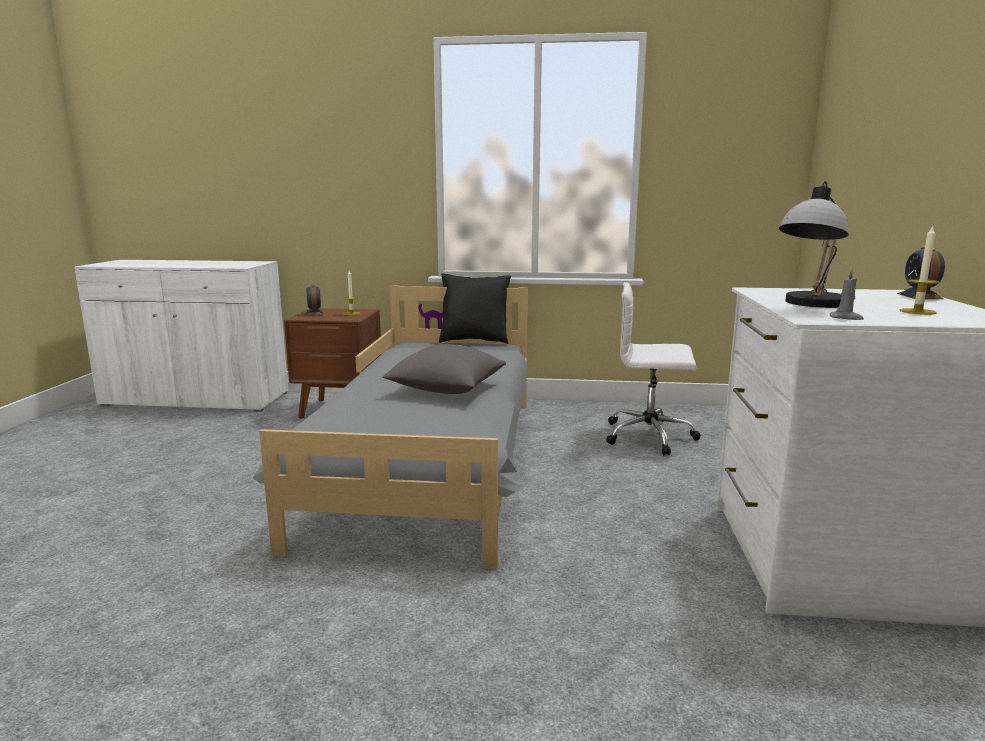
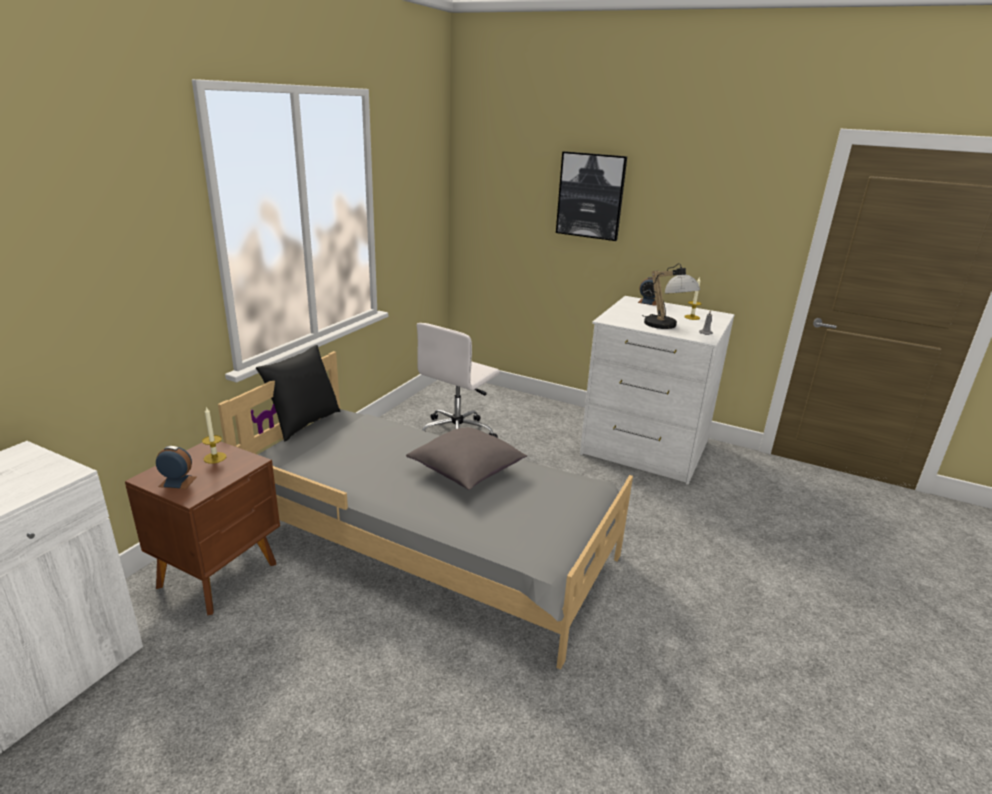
camera: 70 degrees left, 10 degrees up
(912, 122) = (590, 196): none -> picture

